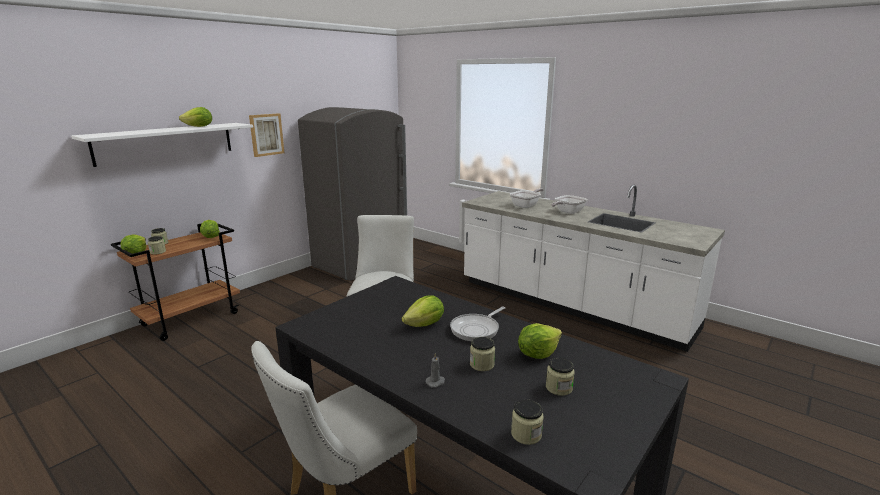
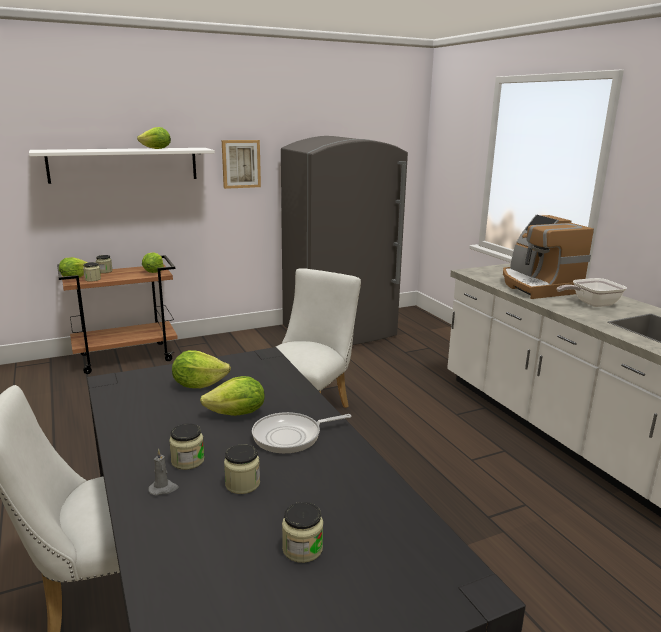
camera: 25 degrees right, 0 degrees up
(526, 205) = (537, 286): frying pan -> coffee machine
(526, 434) = (183, 597): jar -> jar (188, 461)
(537, 353) = (331, 491): lettuce -> lettuce (198, 384)

